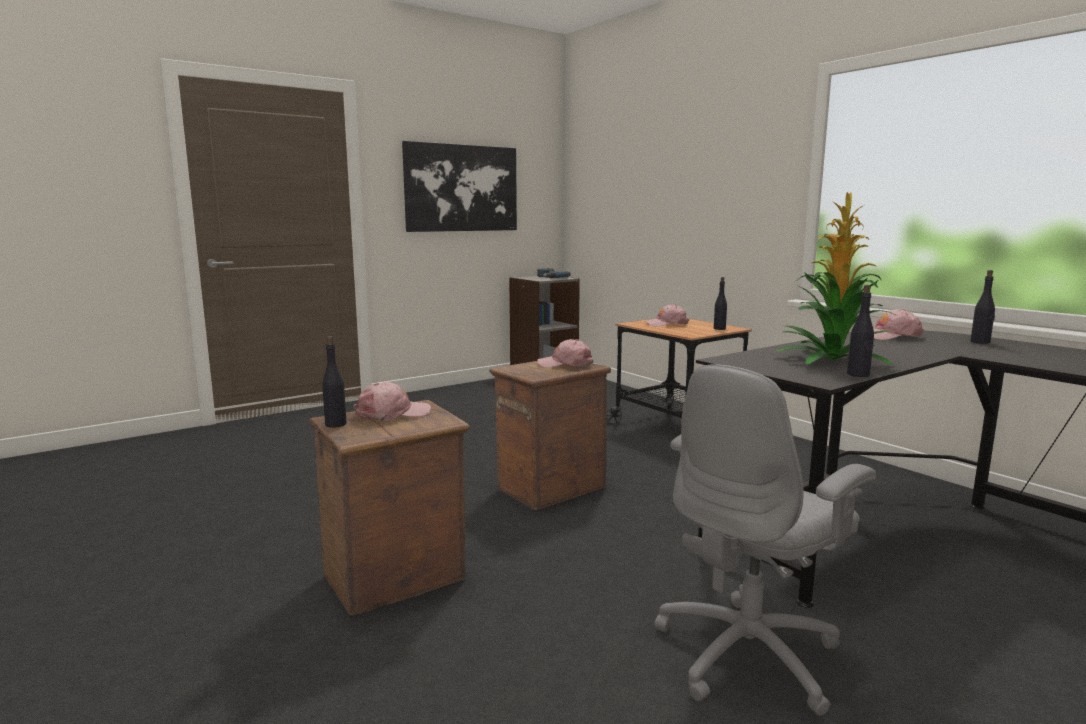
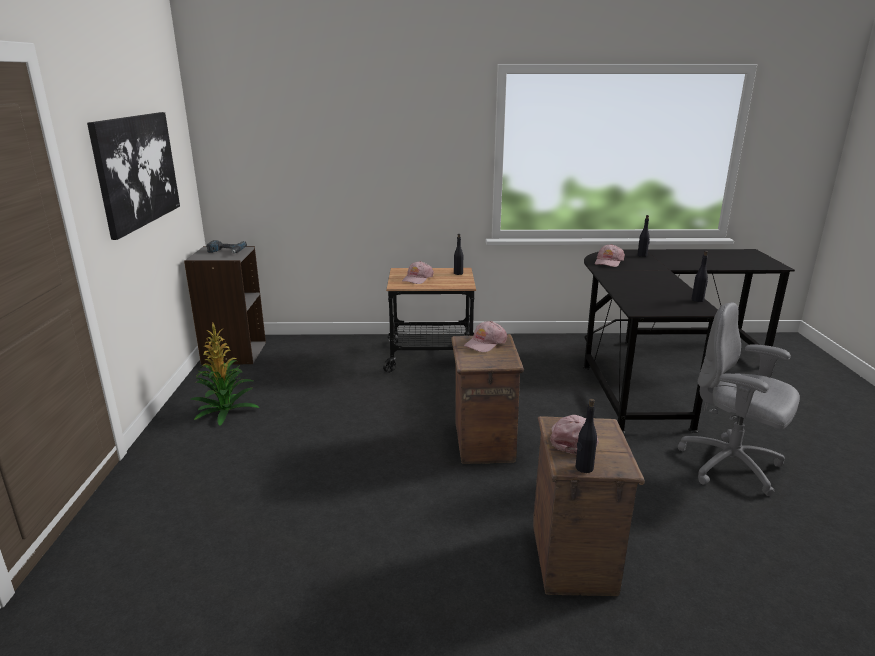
camera: 55 degrees left, 10 degrees up
(750, 654) = (731, 466): grey office chair -> grey office chair turned 135 degrees clockwise
(831, 359) = (656, 291): potted plant -> potted plant (224, 410)

